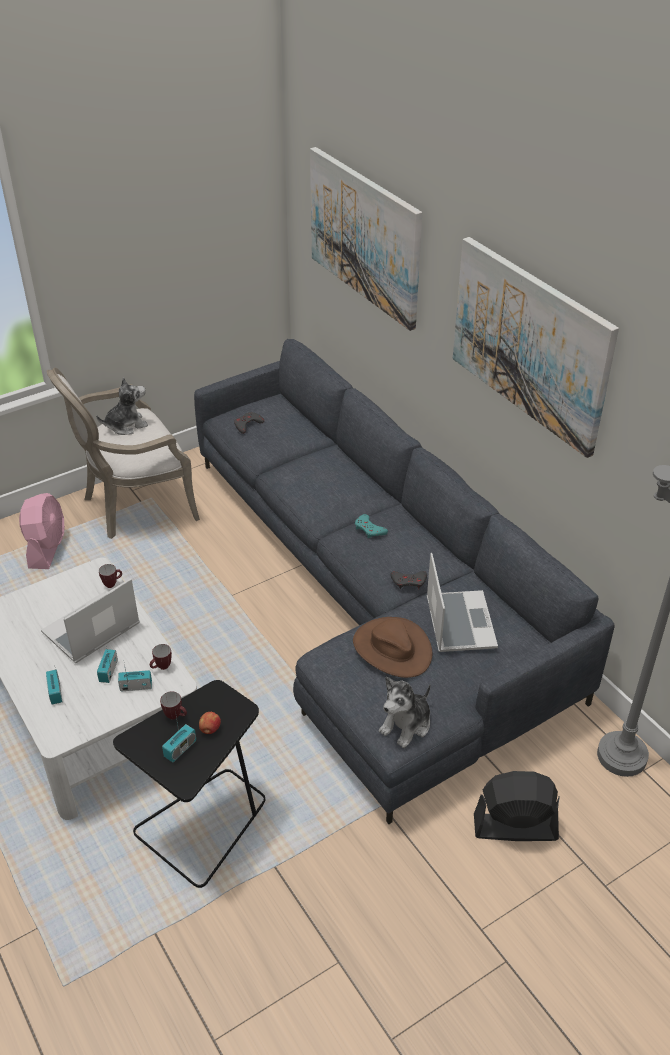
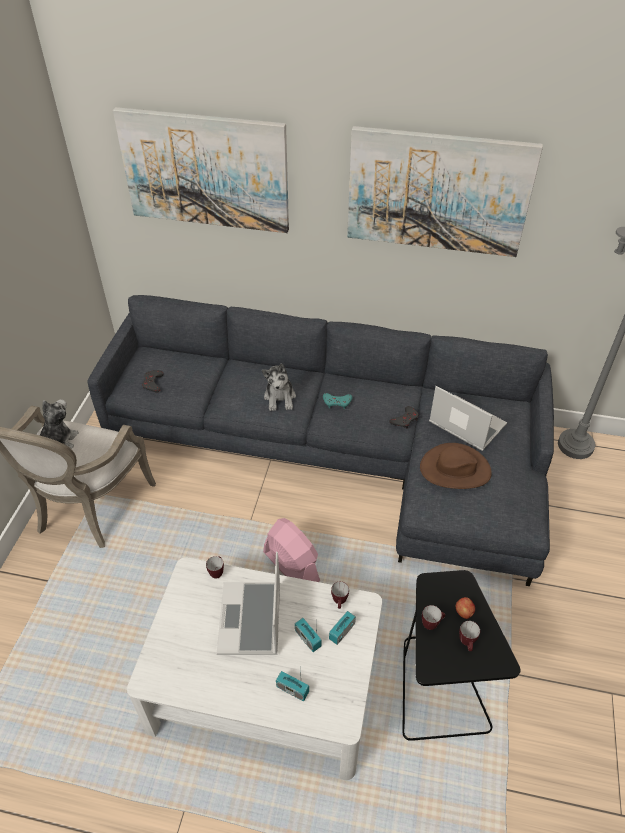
camera: 45 degrees left, 5 degrees up
(47, 548) = (58, 594): pink fan -> pink fan (291, 566)
(180, 749) = (467, 643): radio -> mug
(406, 725) = (524, 510): plush toy -> plush toy (280, 398)
(515, 827) = (583, 529): black fan -> none

